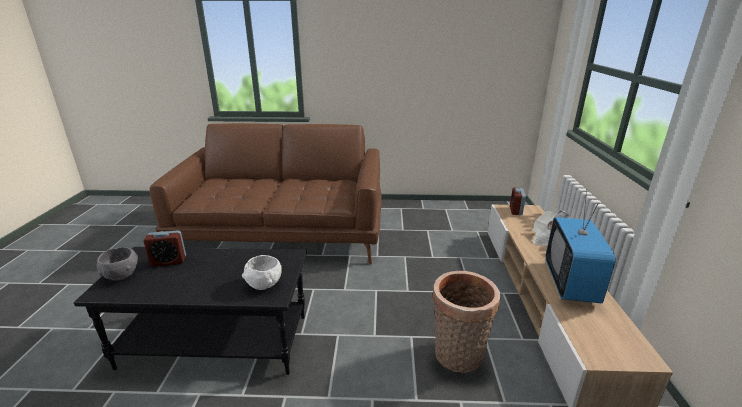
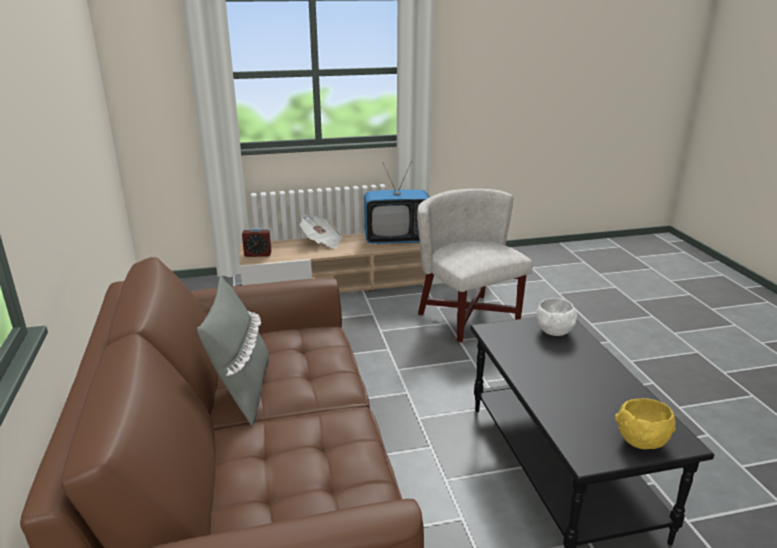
camera: 105 degrees left, 0 degrees up
(121, 276) = (642, 441): grey bowl -> yellow bowl
(168, 261) = (578, 416): alarm clock -> none
(297, 183) = (242, 391): none -> grey pillow
(458, 357) = (469, 317): basket -> white armchair

